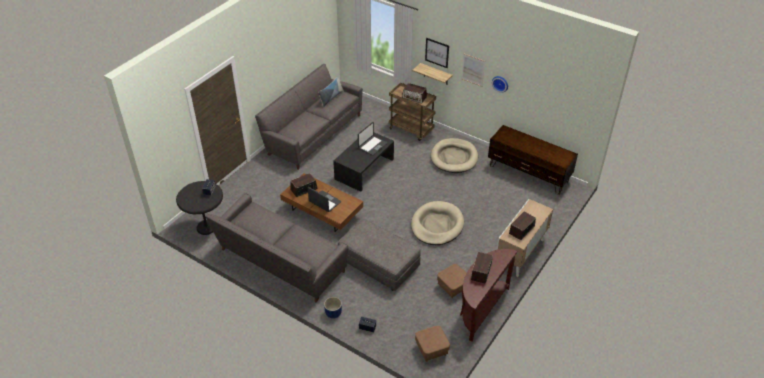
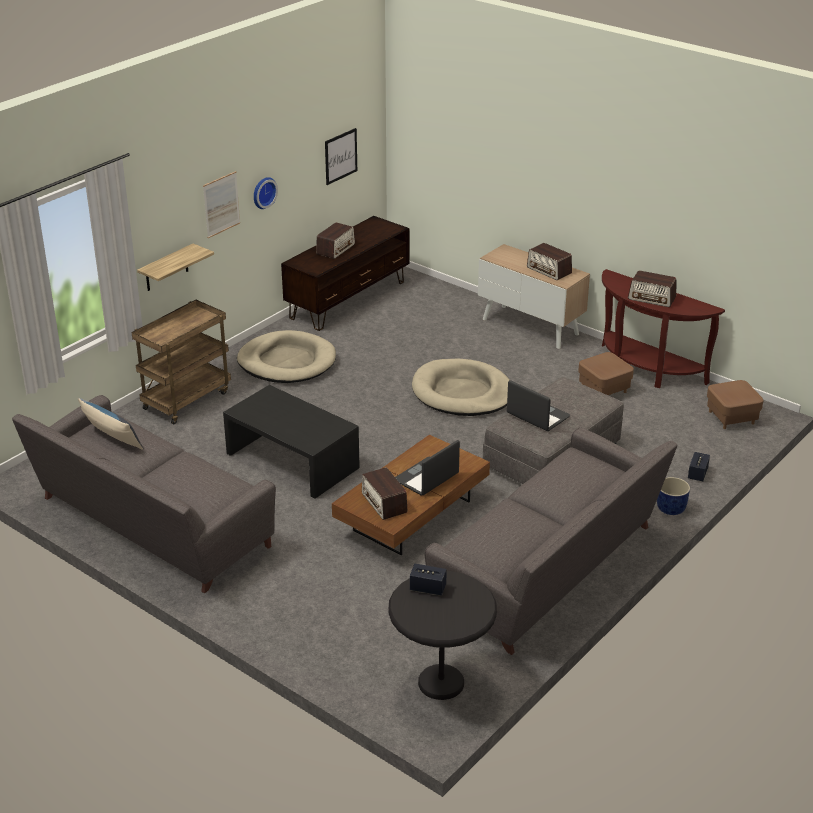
camera: 85 degrees left, 10 degrees down
(372, 145) = (278, 408): laptop -> laptop (537, 416)
(414, 97) = (183, 325): radio -> radio (336, 249)
(437, 52) = (161, 222): picture -> picture (340, 156)

